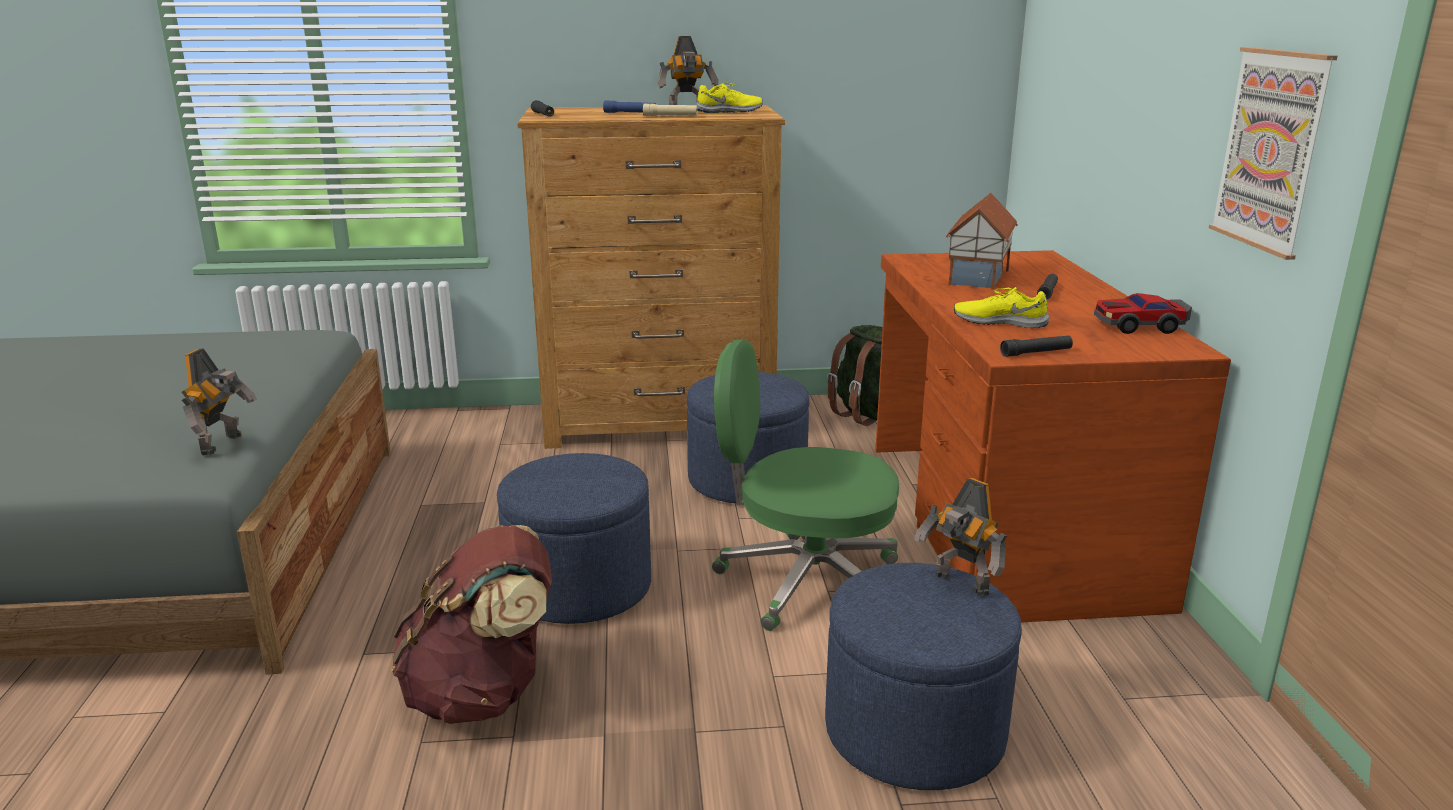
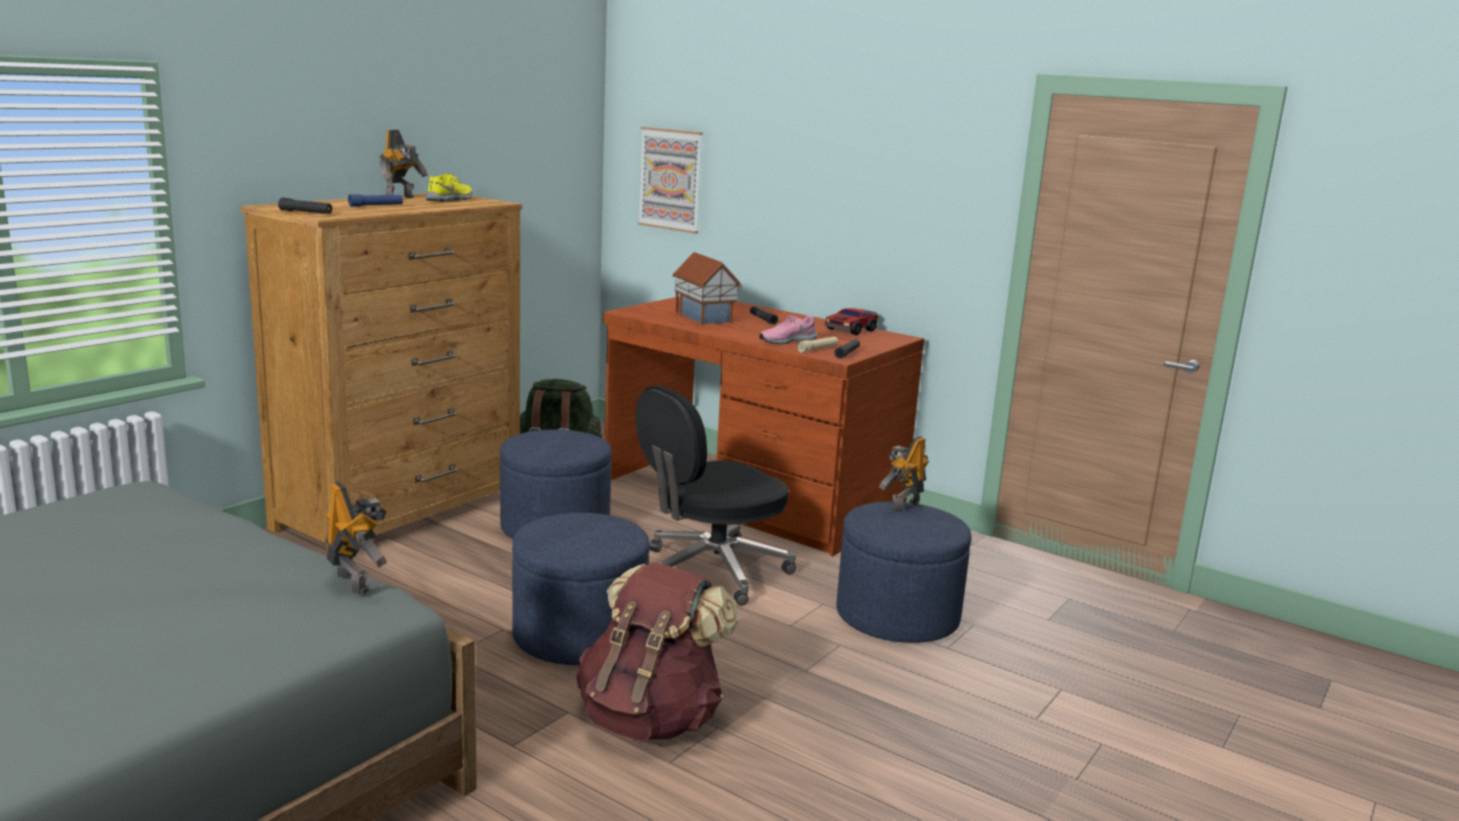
camera: 50 degrees left, 5 degrees down
(670, 116) = (427, 207): beige flashlight -> beige flashlight (817, 349)
(805, 581) = (711, 571): green office chair -> black office chair
(960, 584) = (903, 506): toy robot -> toy robot turned 135 degrees clockwise
(999, 321) = (786, 341): yellow shoe -> pink shoe
(1271, 150) = (933, 209): picture -> picture (671, 179)

